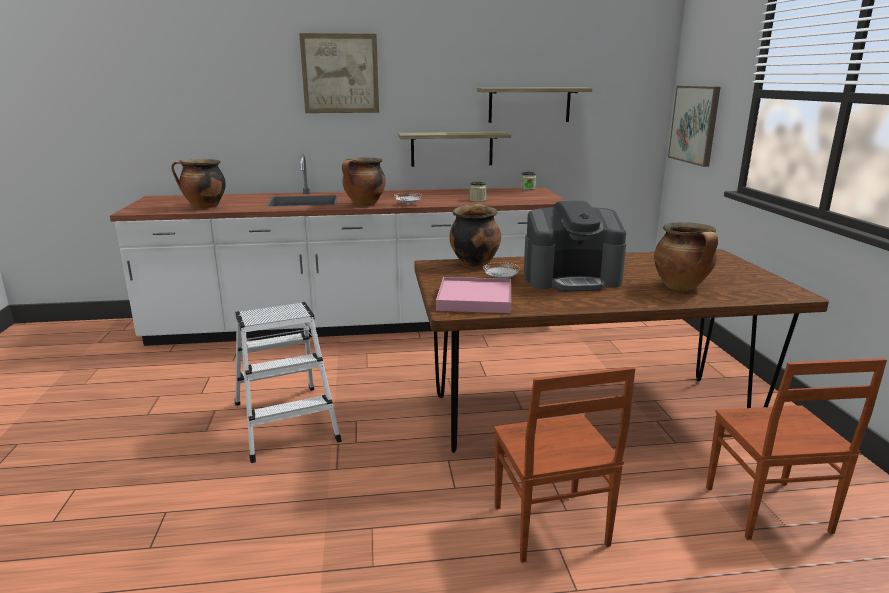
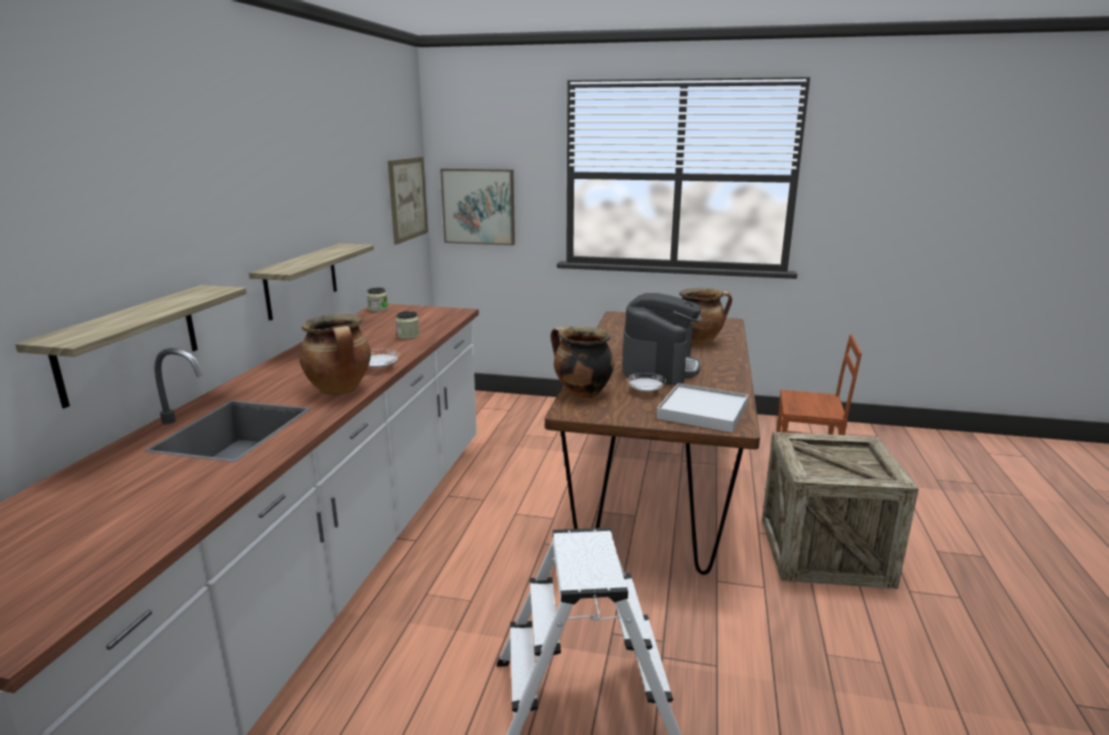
camera: 70 degrees left, 0 degrees up
(204, 207) = (133, 526): cooking pot -> none
(340, 74) = (165, 186): picture -> picture (407, 199)
(475, 299) = (702, 411): pink tray -> white tray
(529, 105) = (351, 205): shelf -> shelf (129, 343)
(549, 527) = (824, 551): brown chair -> crate

